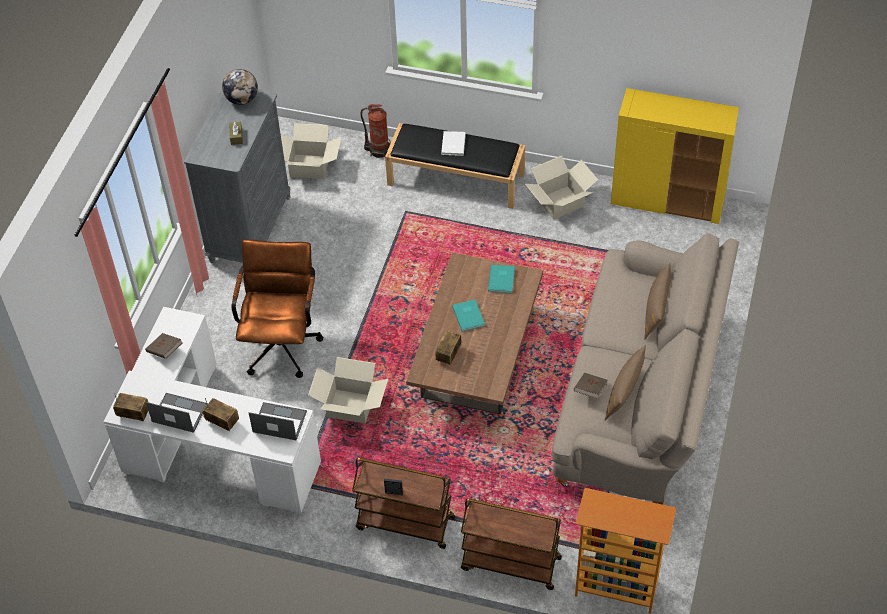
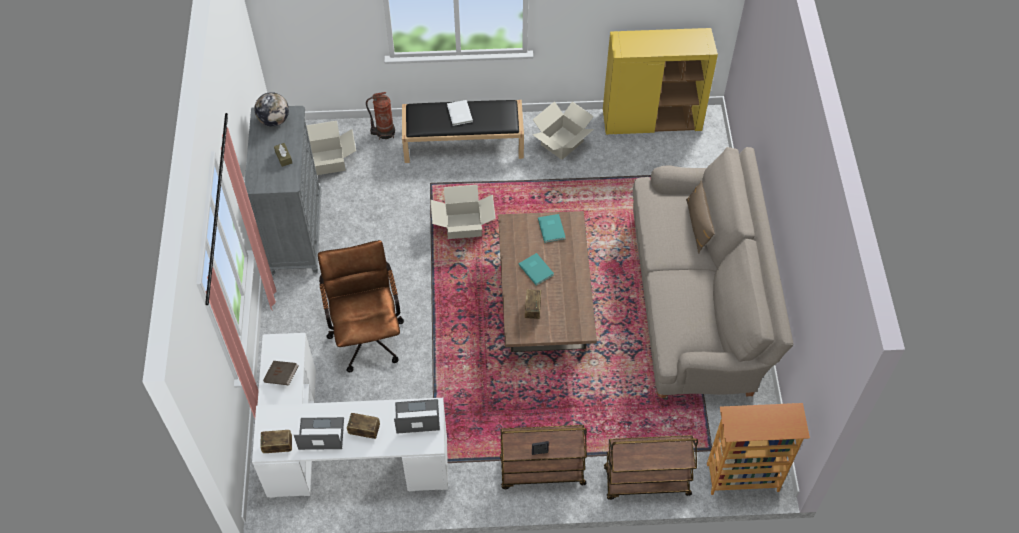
camera: 20 degrees left, 5 degrees up
(350, 407) = (452, 377): cardboard box -> cardboard box (463, 226)
(590, 390) = (672, 312): brown book -> none
(624, 392) = (701, 306): brown pillow -> none

